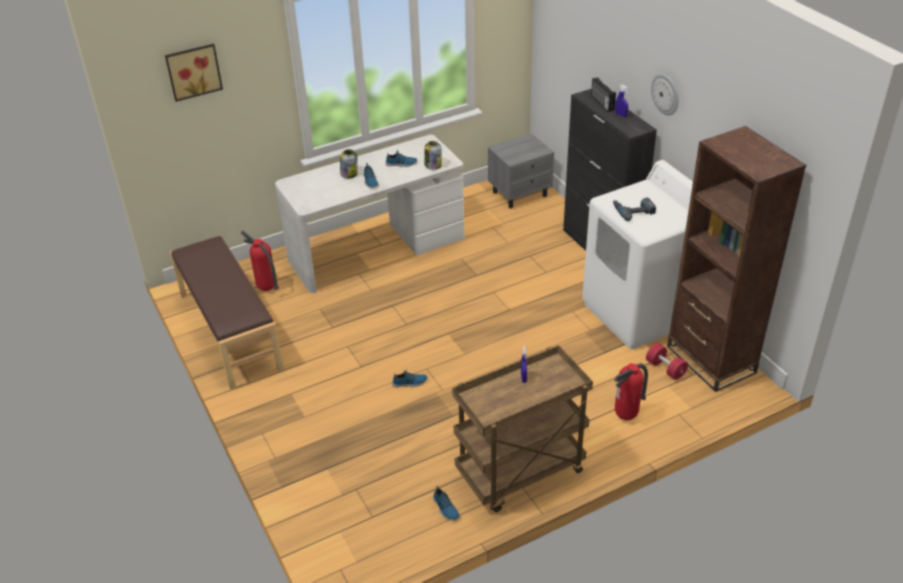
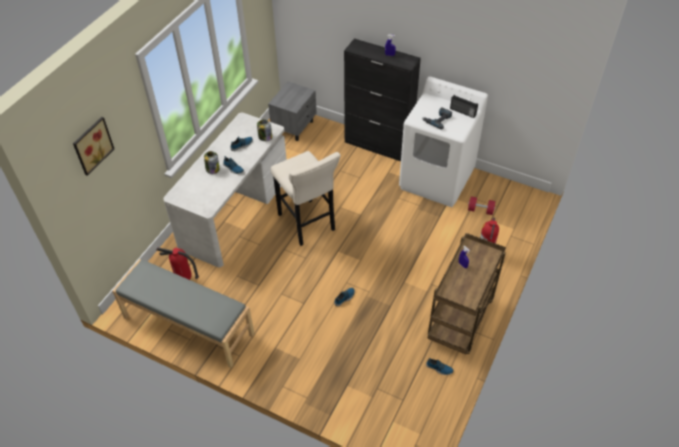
camera: 35 degrees left, 10 degrees up
(229, 331) = (188, 326): brown bench -> grey bench
(440, 293) = (307, 224): none -> beige stool
(601, 103) = (369, 50): radio -> radio (462, 112)
(665, 94) = (425, 32): wall clock -> none
(710, 359) = (498, 192): brown bookcase -> none

